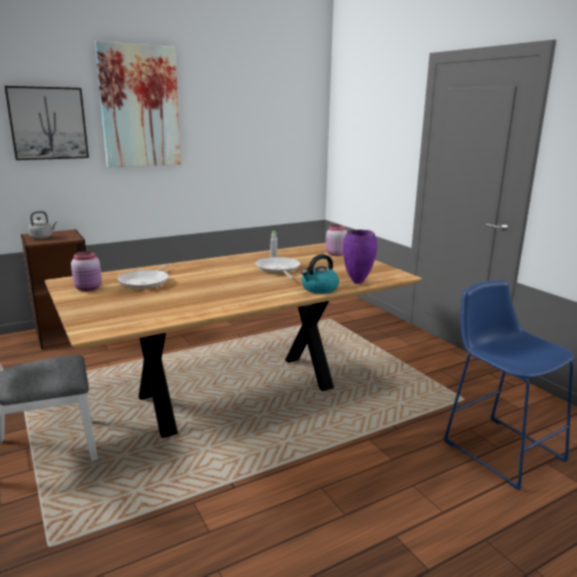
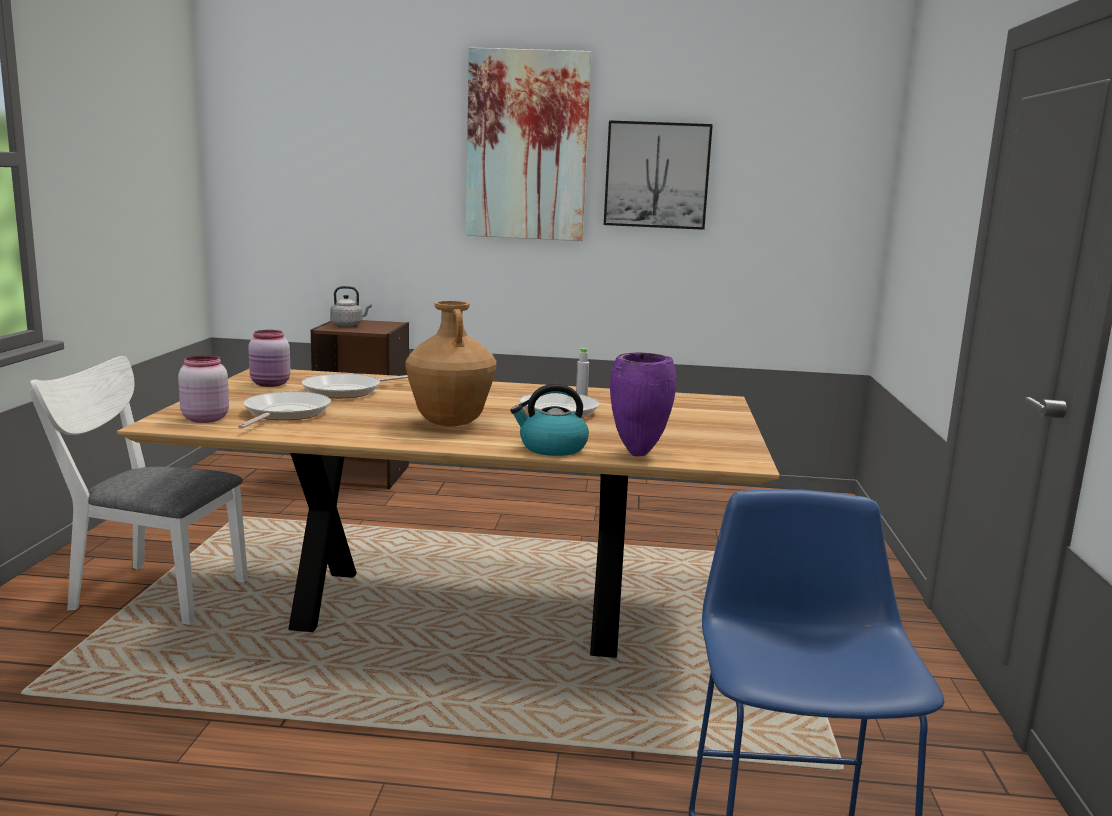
camera: 35 degrees right, 5 degrees down
(48, 123) = (393, 165): picture -> picture (657, 175)
(147, 305) = (284, 413): none -> frying pan
(245, 288) = (450, 423): none -> brown vase
(335, 254) = (706, 412): pink jar -> pink jar (204, 418)

